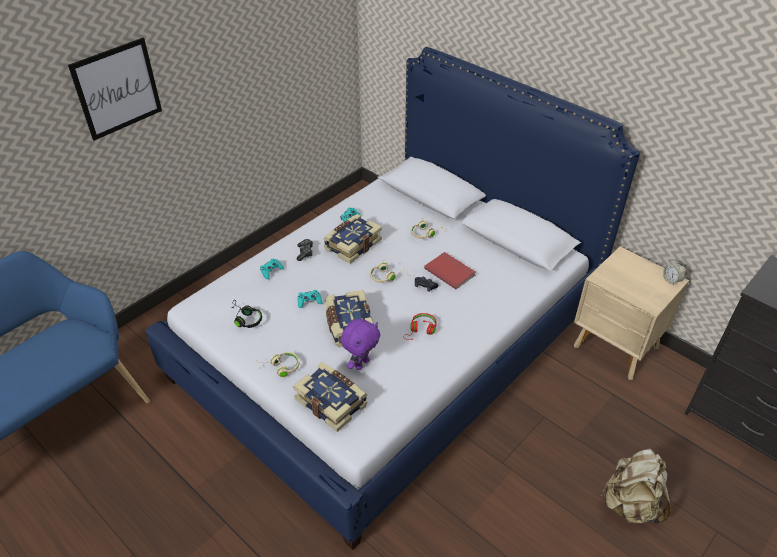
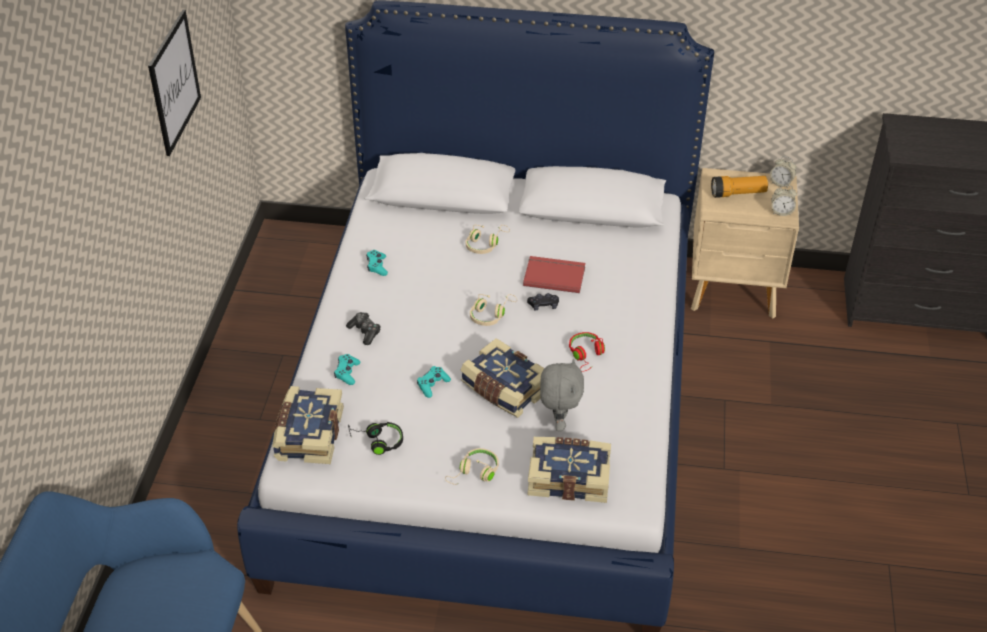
camera: 35 degrees left, 0 degrees up
(117, 89) = (75, 202): picture -> picture (174, 82)
(352, 245) = (413, 296): book -> book (308, 434)
(361, 363) = (558, 422): purple plush toy -> grey plush toy
(630, 273) = (738, 193): none -> flashlight
(630, 504) = (870, 441): beige backpack -> none
(652, 300) = (781, 212): none -> alarm clock

